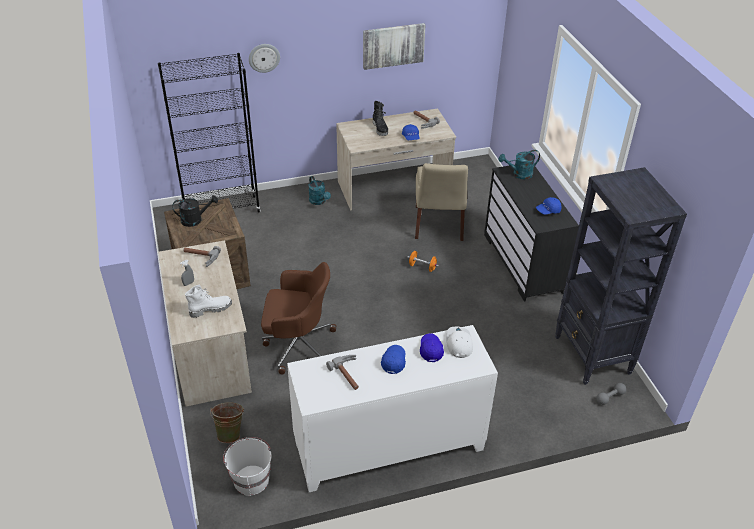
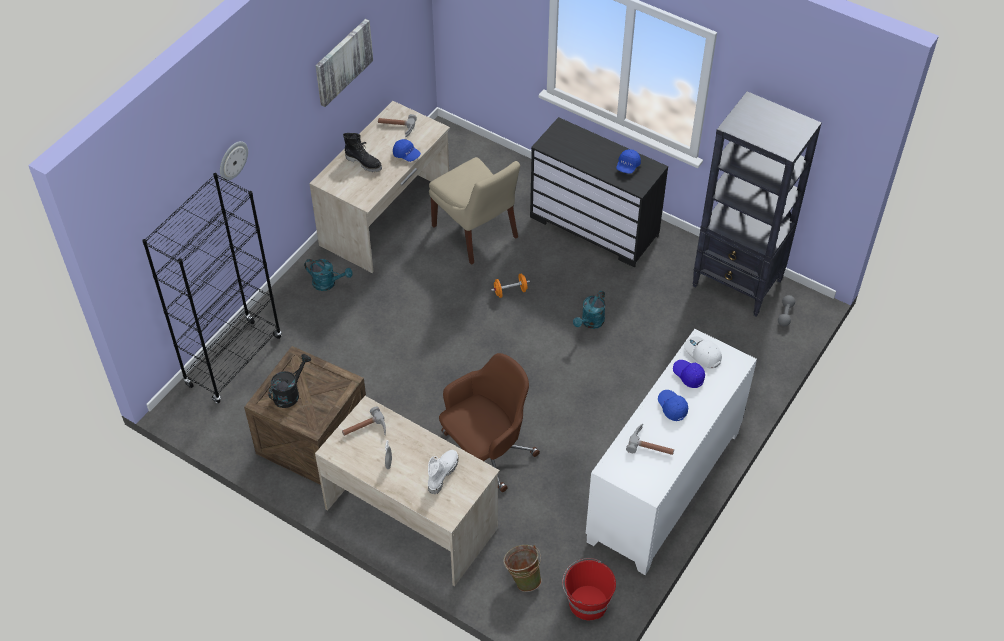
camera: 40 degrees left, 10 degrees up
(251, 479) = (587, 602): white bucket -> red bucket
(519, 174) = (562, 139): turquoise watering can -> turquoise watering can (590, 323)

